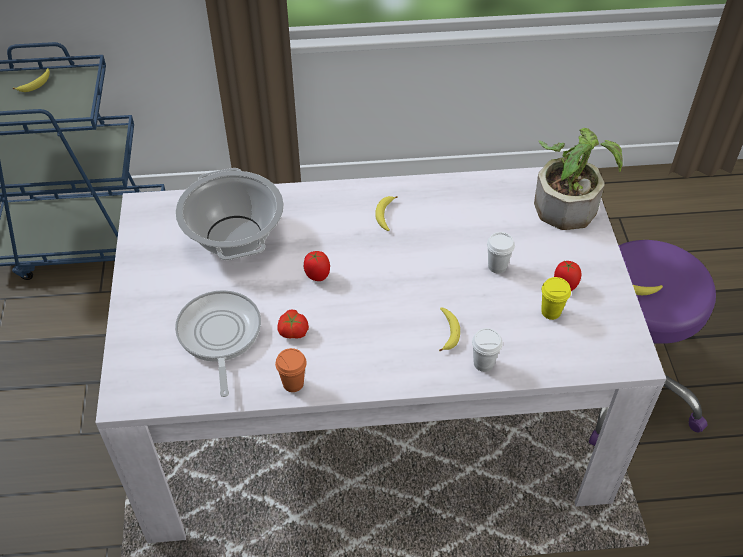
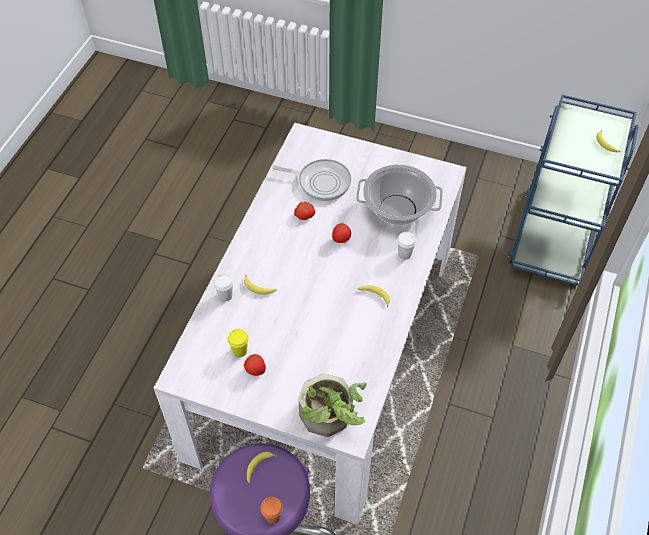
camera: 115 degrees right, 5 degrees up
(293, 383) = (268, 203): orange cup -> orange cup (272, 516)
(497, 266) = (294, 339): white cup -> white cup (404, 254)

